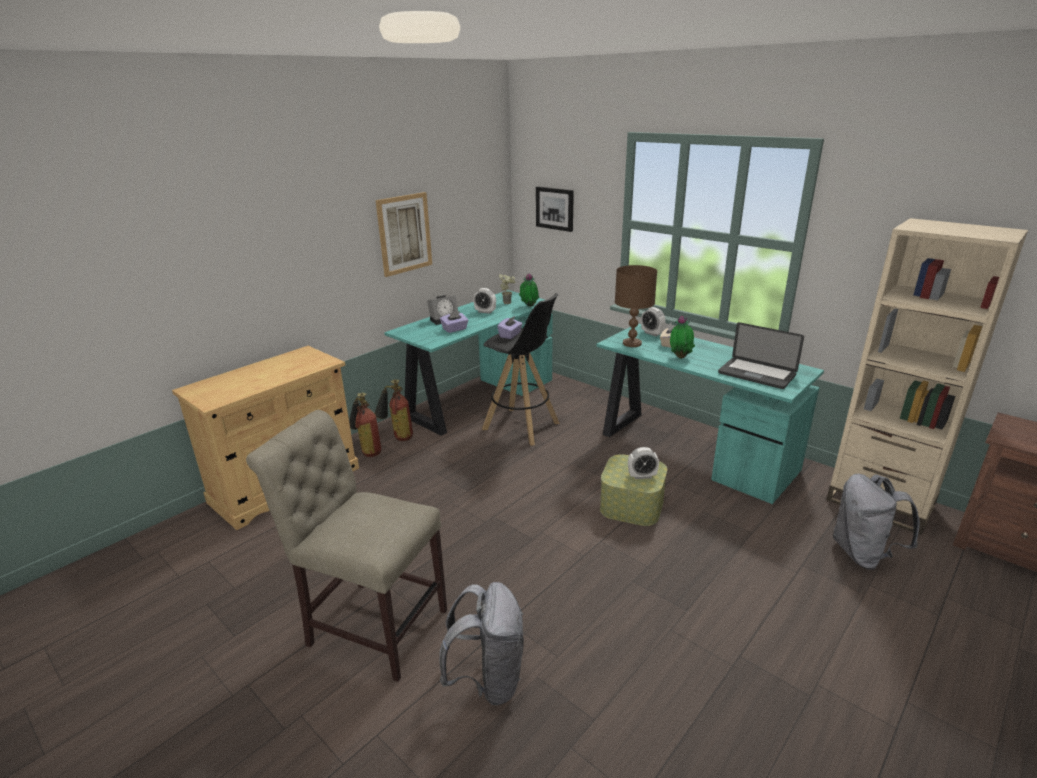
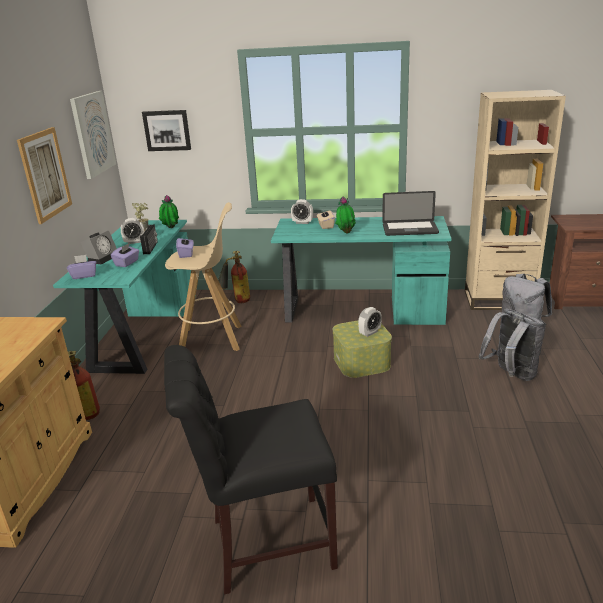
camera: 35 degrees left, 0 degrees up
(372, 624) = (264, 543): beige chair -> black chair
(397, 436) = (99, 391): fire extinguisher -> fire extinguisher (236, 302)
(413, 331) = (84, 275): none -> purple tissue box
(481, 202) = (92, 134): none -> picture
(488, 680) = (400, 525): grey backpack -> grey backpack (510, 375)
(490, 321) = (151, 248): none -> radio
(522, 426) = (212, 339): black stool -> beige stool
(631, 343) = (297, 233): brown table lamp -> none

